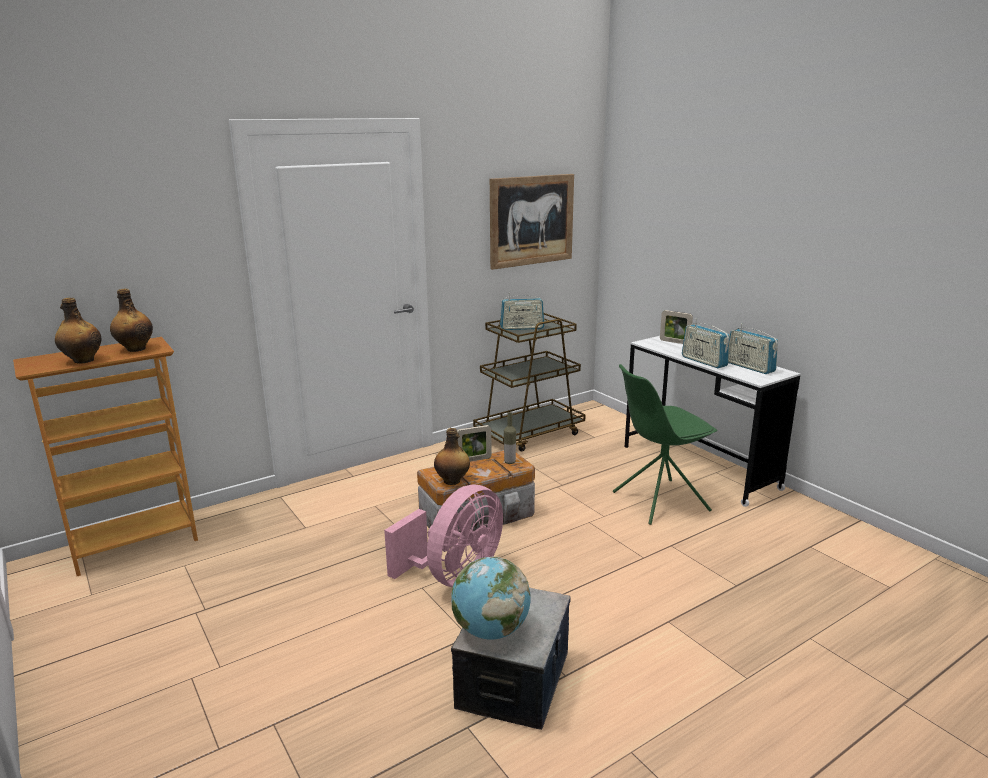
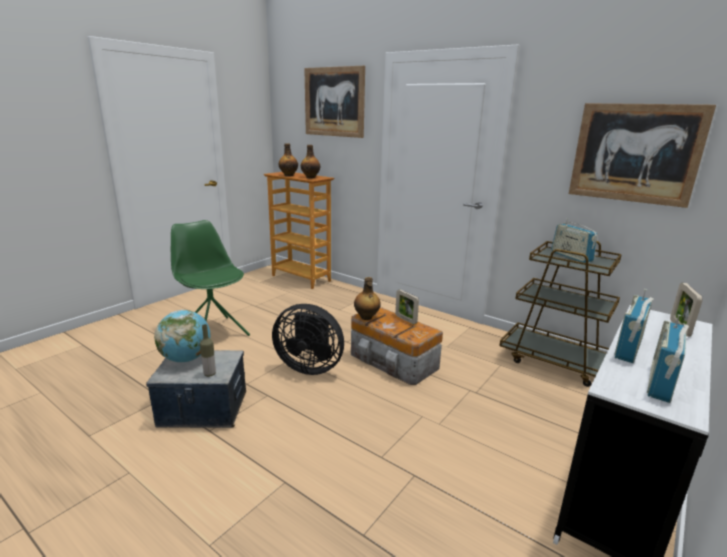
camera: 70 degrees right, 0 degrees up
(126, 204) = (334, 102): none -> picture
(454, 577) = (309, 366): pink fan -> black fan
(509, 462) = (413, 333): bottle -> bottle (209, 374)
(658, 501) = (498, 459): green chair -> green chair (213, 332)

